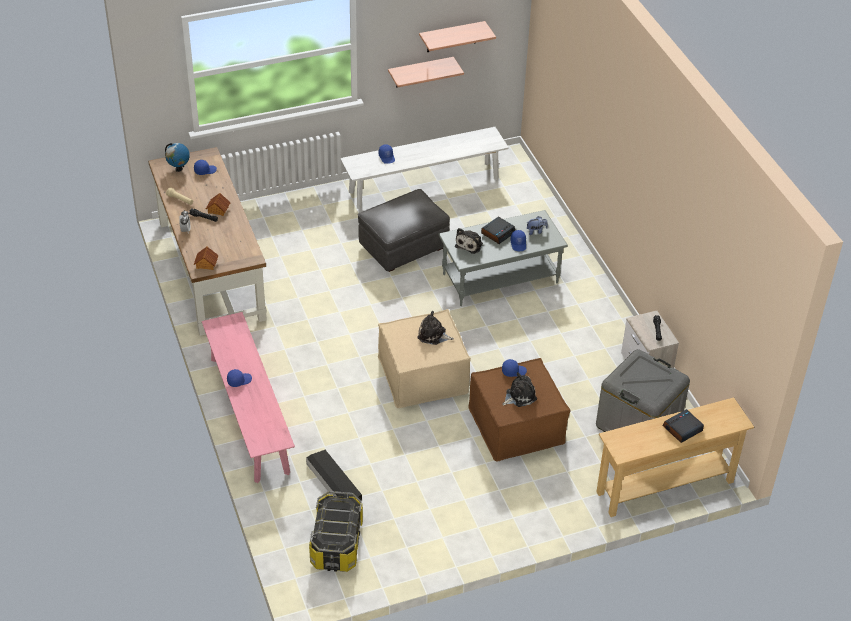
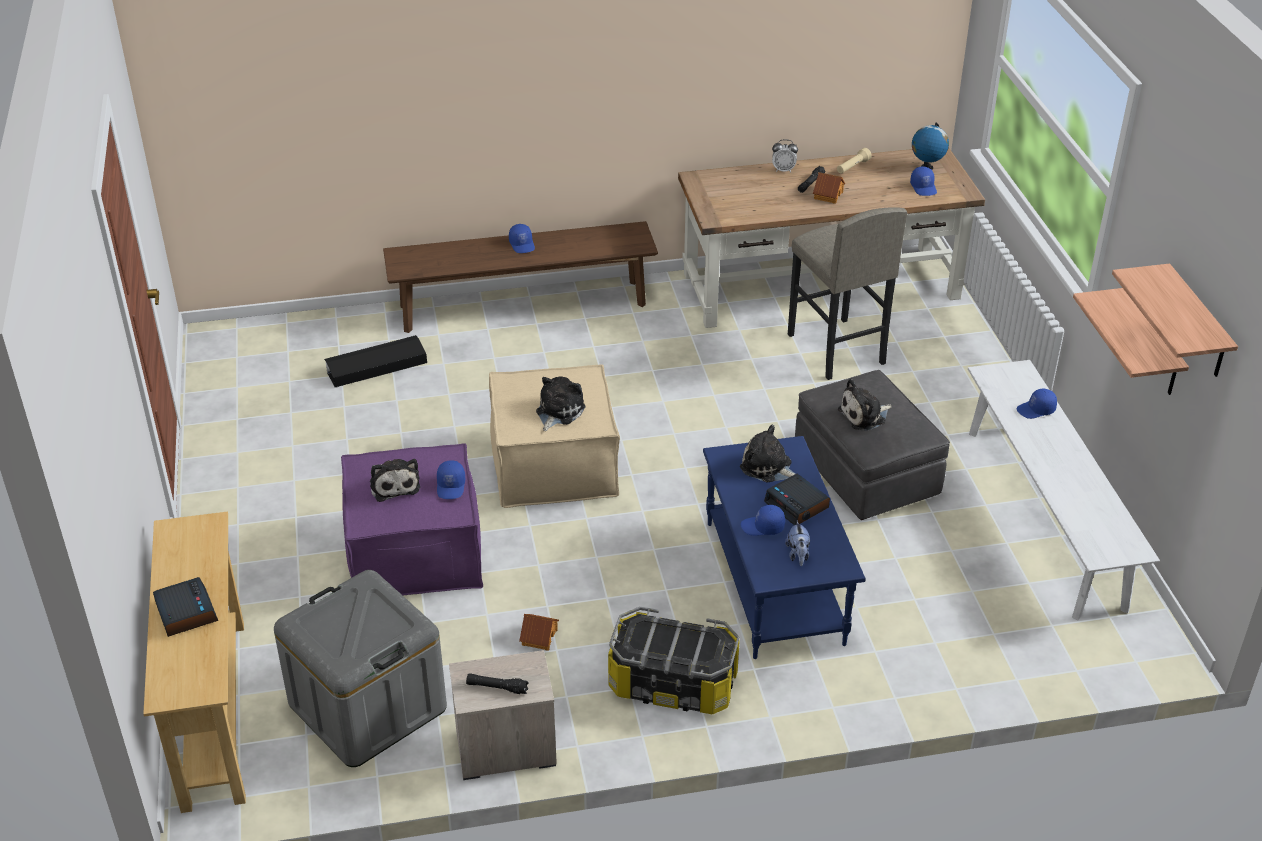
camera: 100 degrees right, 5 degrees down
(206, 264) = (707, 183): toy house -> toy house (539, 637)
(249, 414) = (523, 306): pink bench -> brown bench
(283, 261) = (835, 349): none -> grey stool
(337, 544) = (271, 362): storage box -> storage box (672, 684)
(407, 216) = (864, 416): none -> plush toy
(500, 278) = (776, 583): grey coffee table -> blue coffee table
(516, 426) = (415, 552): brown ottoman -> purple ottoman

